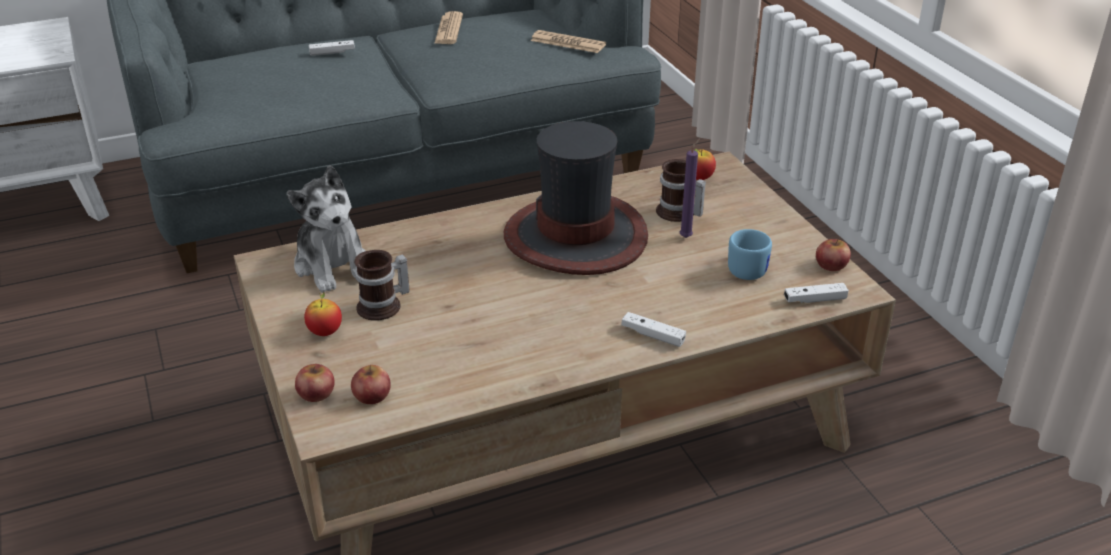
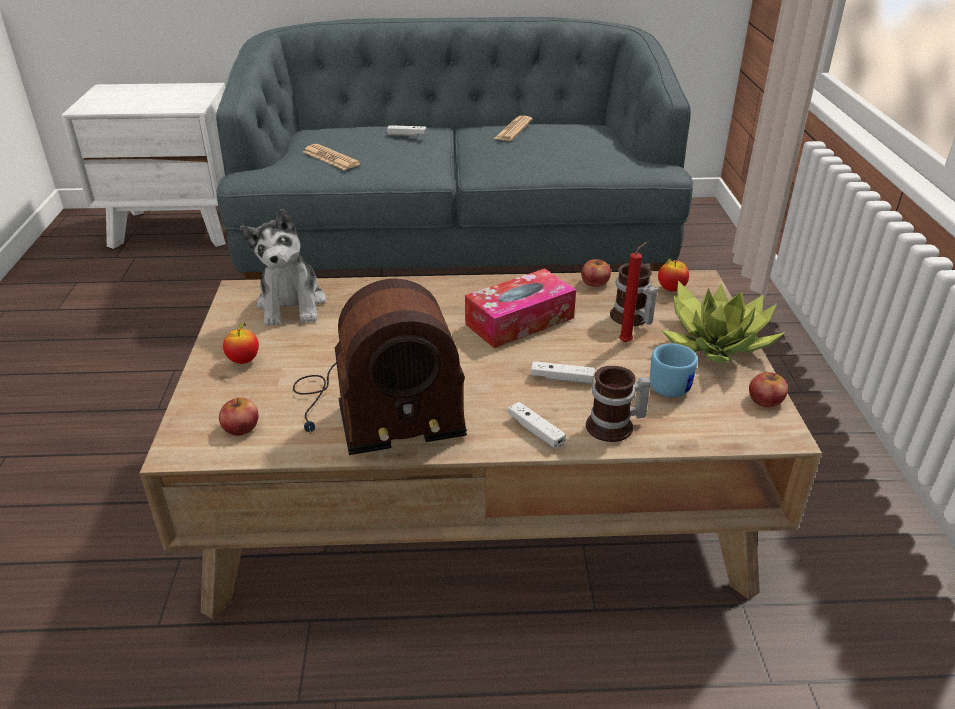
camera: 20 degrees right, 0 degrees up
(316, 393) = (197, 413): apple -> apple (595, 282)
(384, 307) = (308, 349): mug -> mug (615, 427)
(492, 347) = (376, 407): none -> radio
(568, 43) = (610, 153): newspaper -> newspaper (331, 158)
(576, 237) = (519, 321): hat -> tissue box
(687, 237) = (627, 341): purple candle -> red candle
(765, 222) = (716, 342): none -> potted plant
(815, 299) = (728, 432): white game controller -> white game controller (562, 378)

